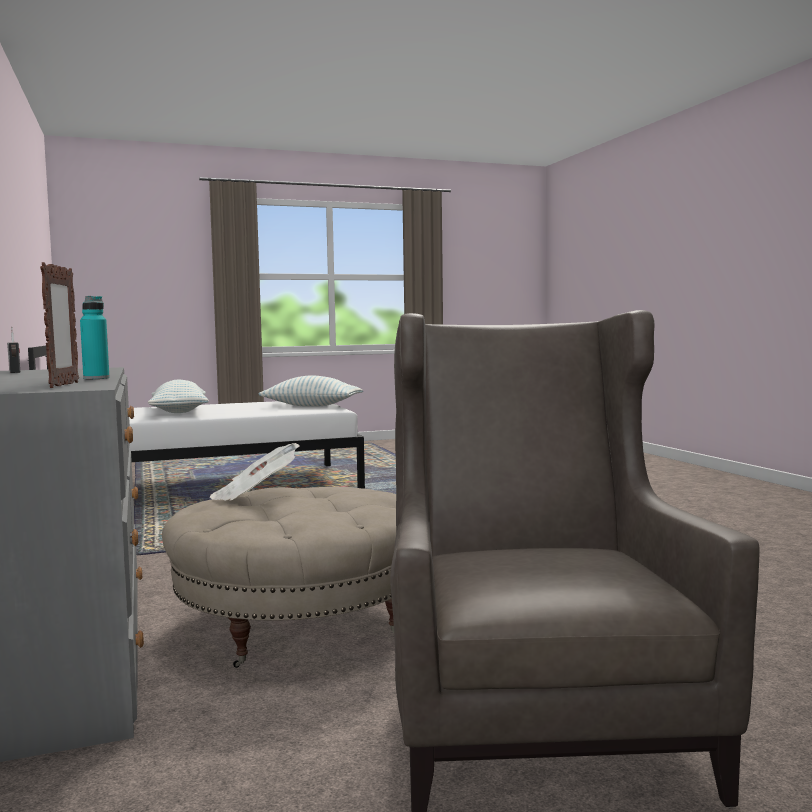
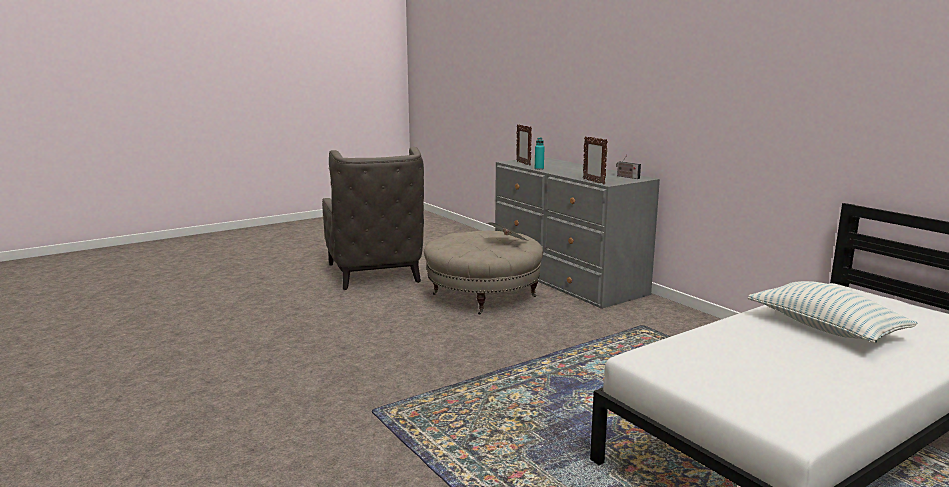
camera: 165 degrees right, 10 degrees up
(113, 368) = (593, 182): none -> picture frame
(311, 406) = (712, 378): pillow -> none

